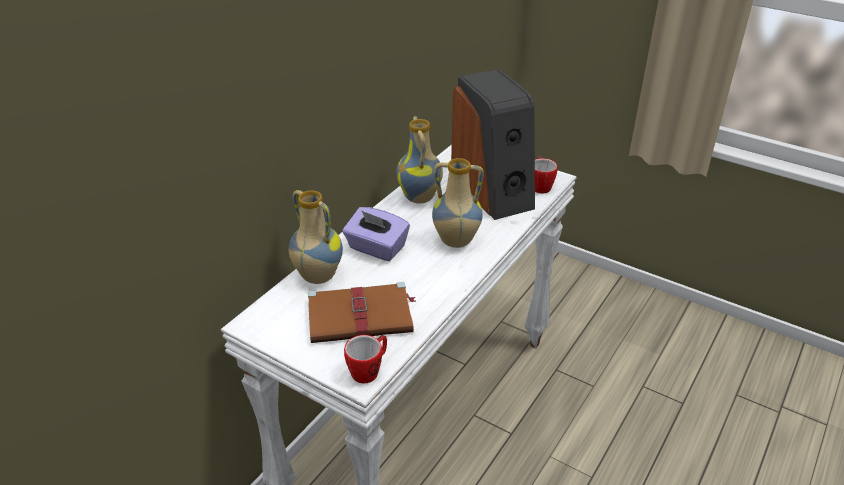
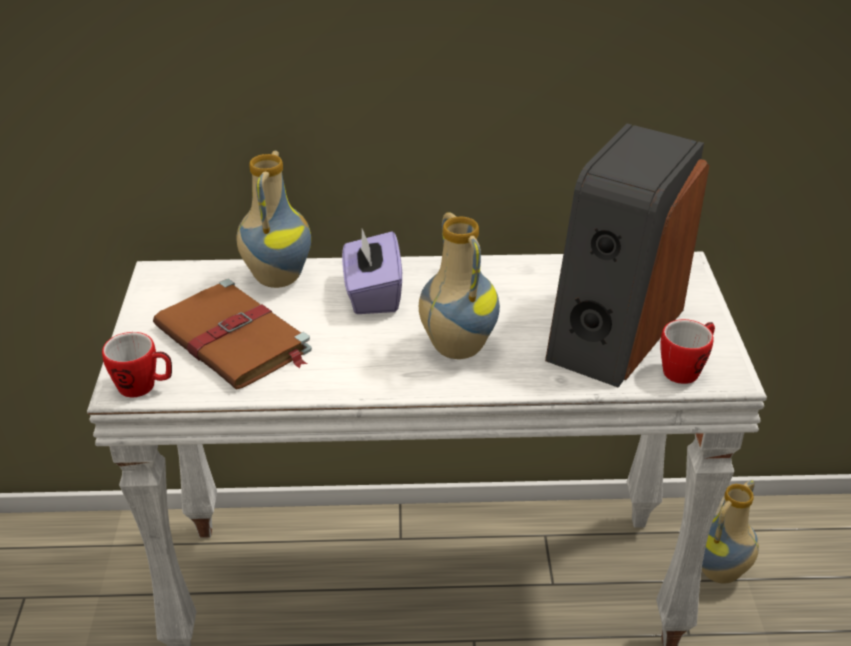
camera: 55 degrees right, 0 degrees up
(421, 198) = (518, 281): vase -> vase (720, 572)

